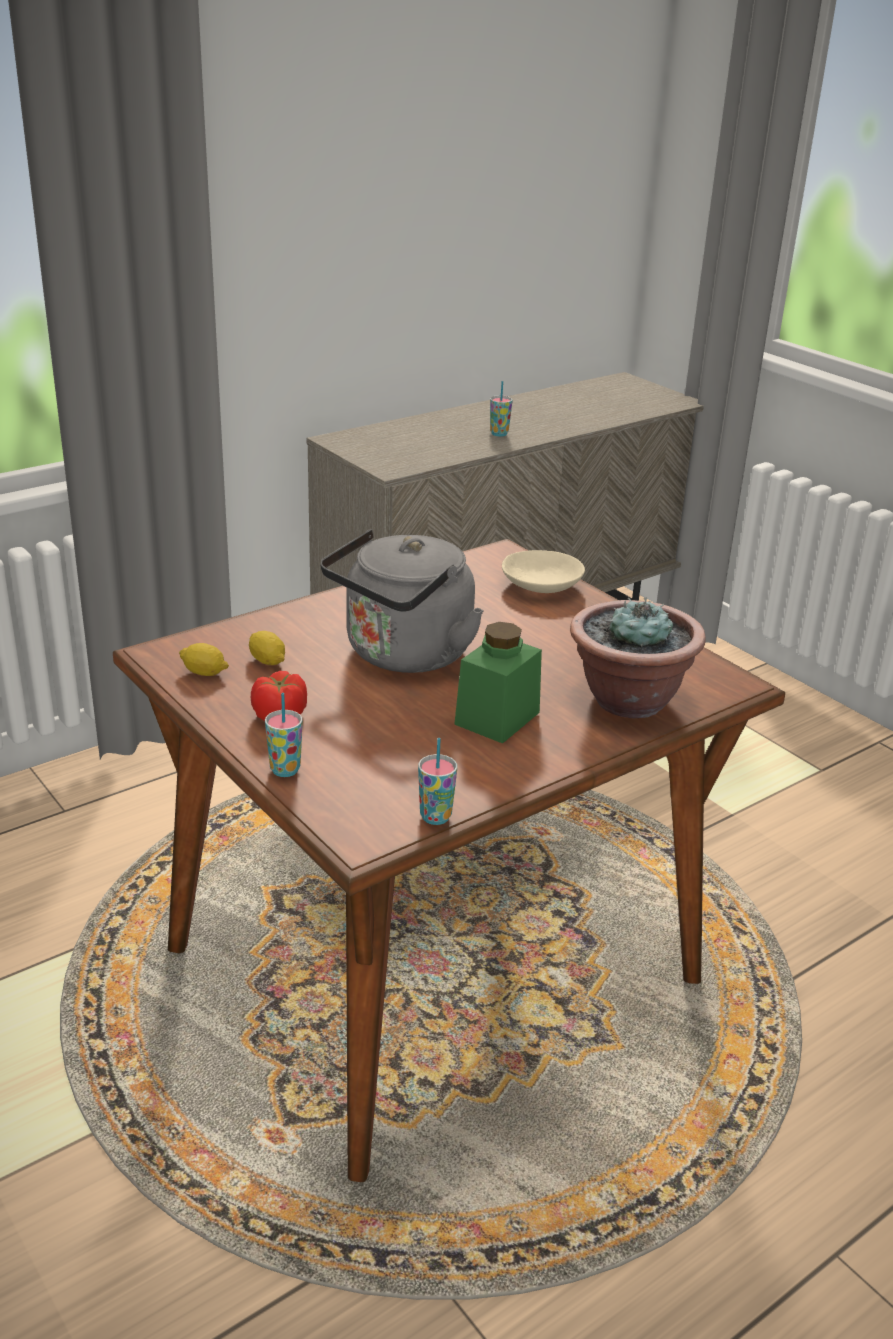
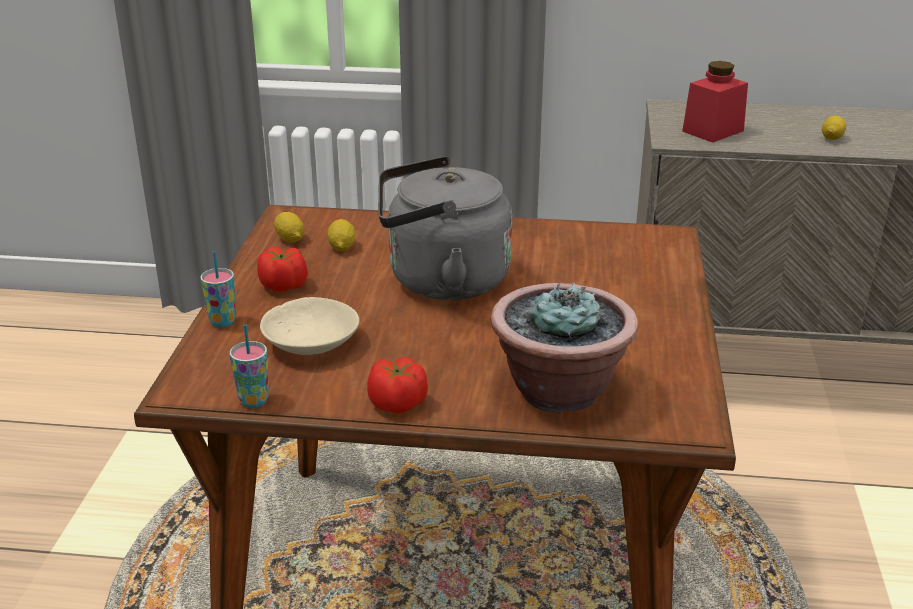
camera: 45 degrees right, 0 degrees up
(407, 452) = (713, 131): none -> red jar
(497, 718) = (425, 355): green jar -> none
(499, 434) = (831, 138): cup -> lemon
(540, 585) = (652, 272): beige bowl -> beige bowl (311, 342)
(543, 763) = (398, 404): none -> tomato

